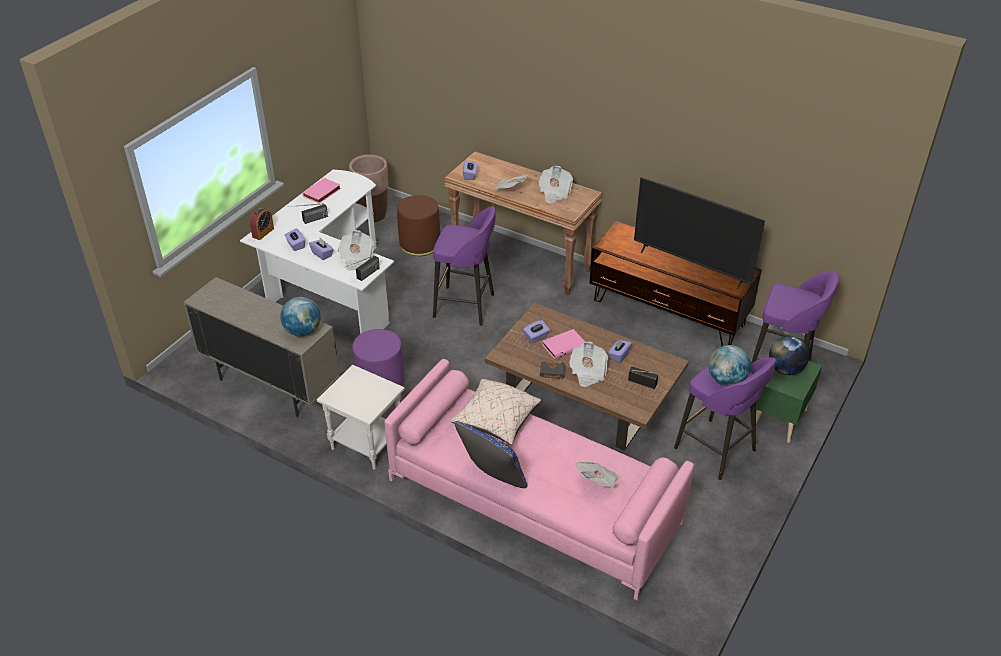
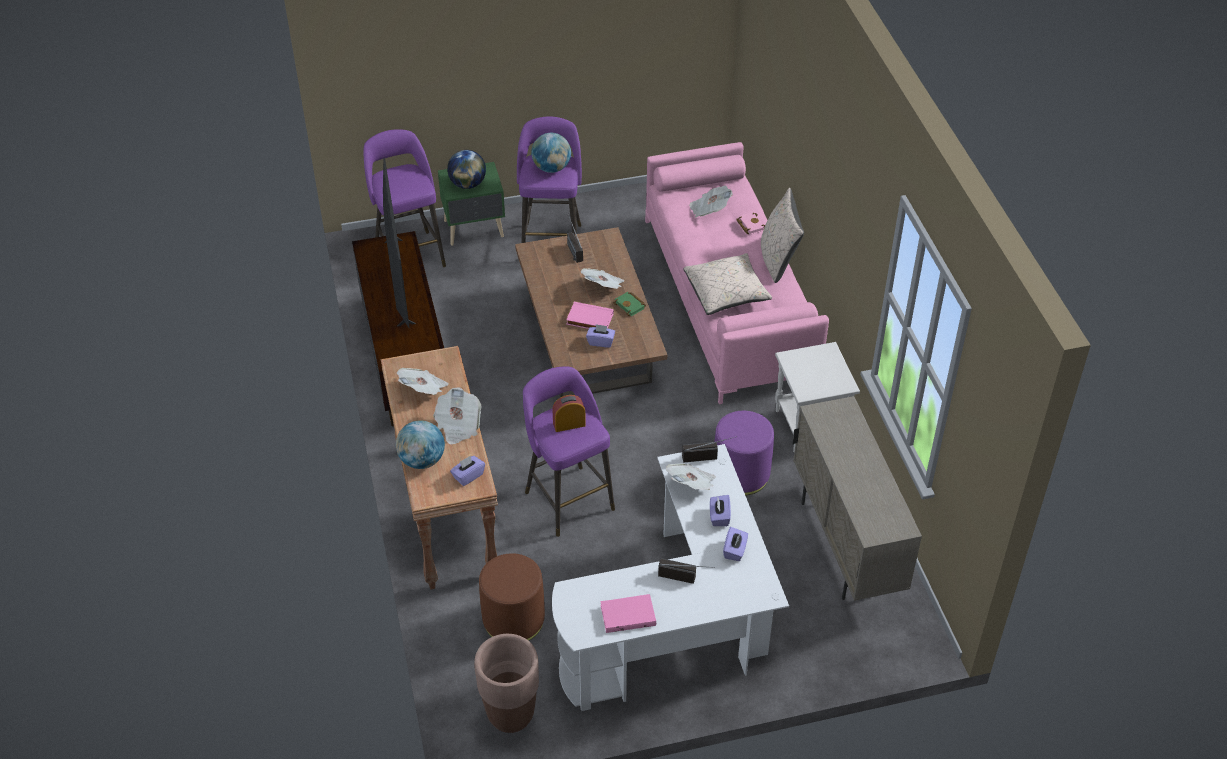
camera: 135 degrees left, 5 degrees up
(263, 232) = (753, 596): alarm clock -> alarm clock (569, 424)
(303, 331) = (831, 418): globe -> globe (422, 460)
(492, 476) = (778, 259): blue pillow -> beige pillow
(550, 490) = (749, 225): none -> pink book
(551, 372) = (630, 305): black book -> green book
(619, 356) = (559, 282): purple tissue box -> none

